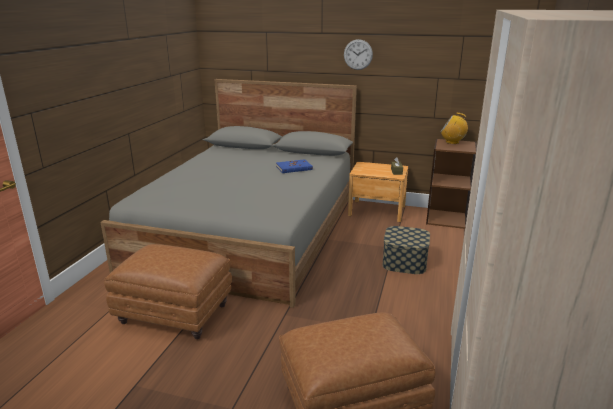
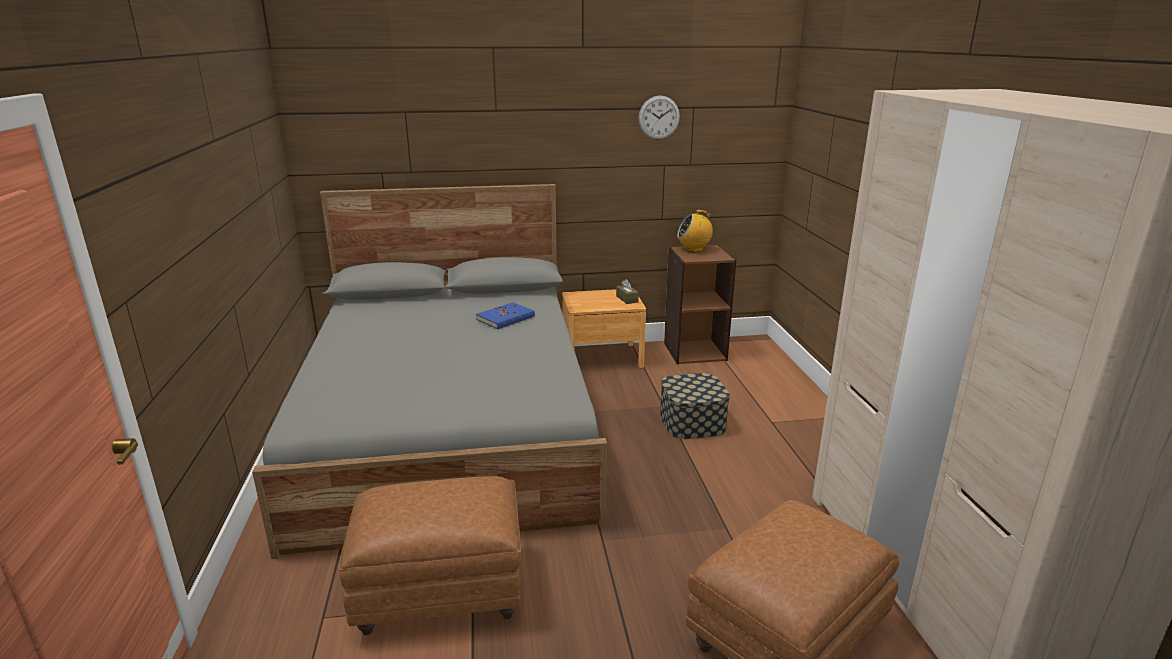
camera: 25 degrees left, 0 degrees up
(358, 54) = (553, 139): wall clock -> wall clock (659, 117)

